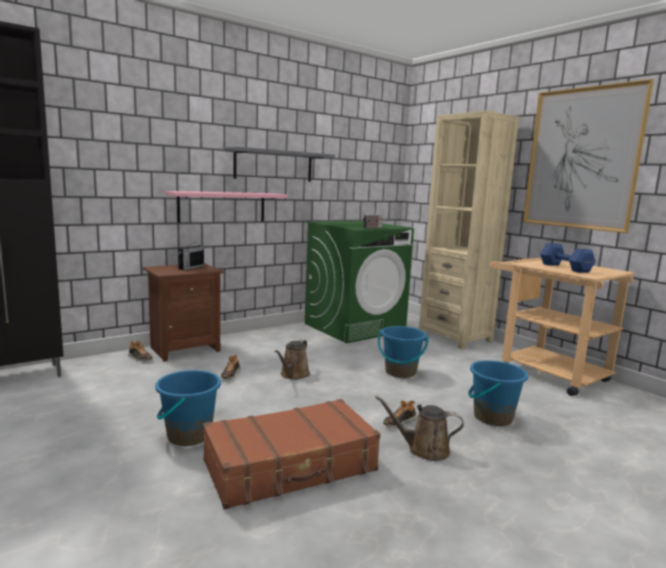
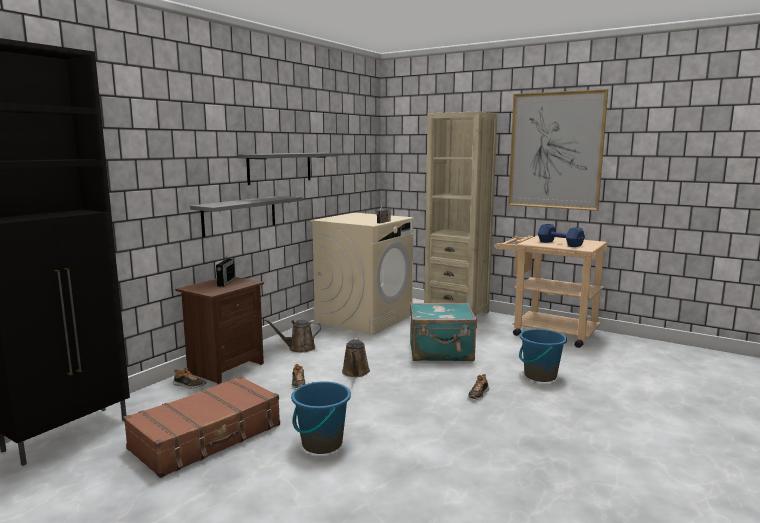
camera: 20 degrees left, 0 degrees up
(222, 207) = (240, 215): pink shelf -> grey shelf
(291, 466) = (431, 447): brown suitcase -> brown suitcase (207, 437)
(355, 327) = (364, 318): green washing machine -> beige washing machine
(400, 372) = (441, 352): blue bucket -> turquoise suitcase
(424, 449) = (514, 411): brown watering can -> brown watering can (299, 348)

